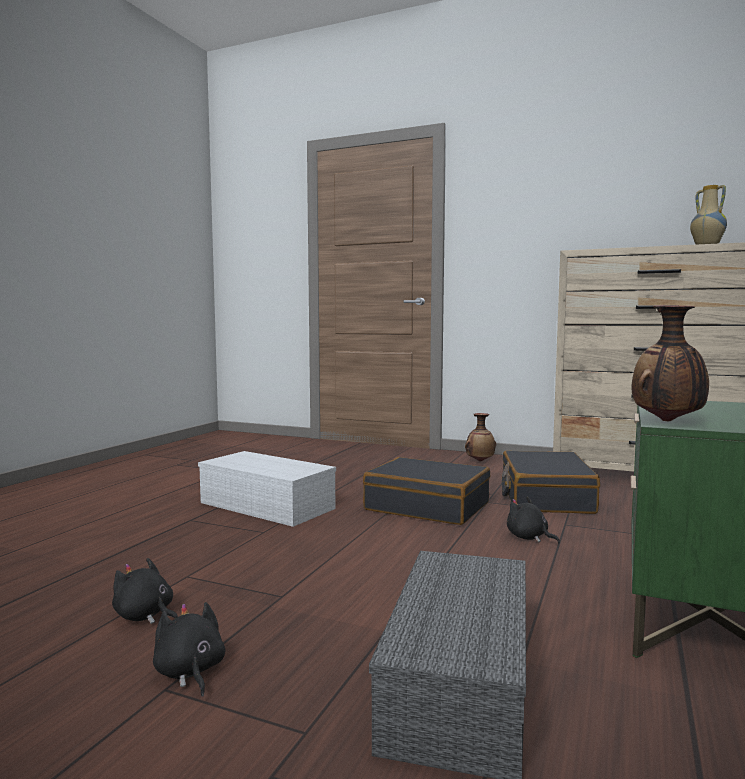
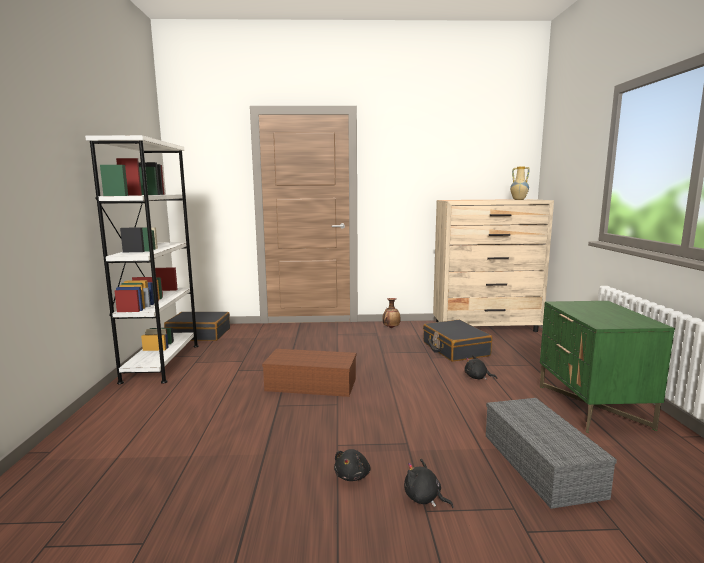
camera: 25 degrees left, 5 degrees up
(142, 460) = (162, 362): none -> white bookcase
(145, 616) = (353, 475): black plush toy -> black plush toy turned 75 degrees counterclockwise
(269, 505) = (312, 384): white storage box -> brown storage box
(427, 506) = (404, 367): black suitcase -> black suitcase (199, 334)
(668, 421) = (597, 323): vase -> none

